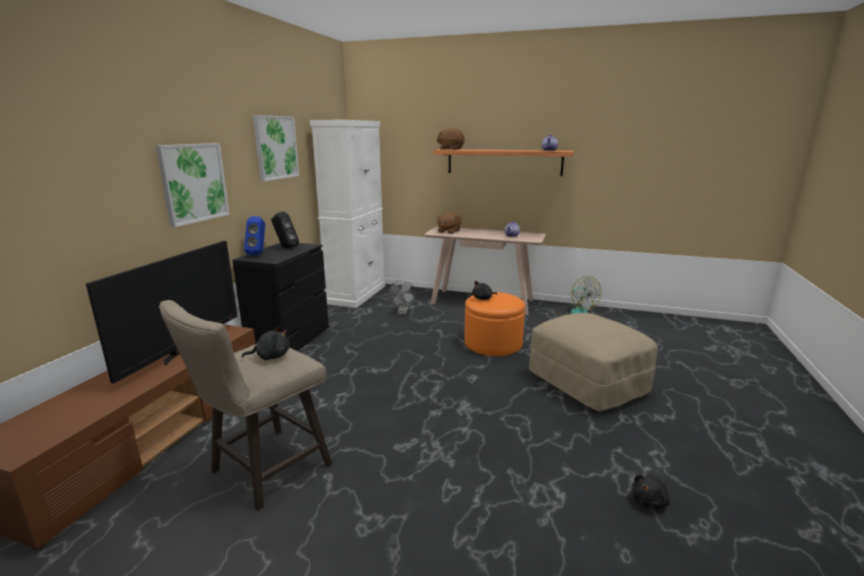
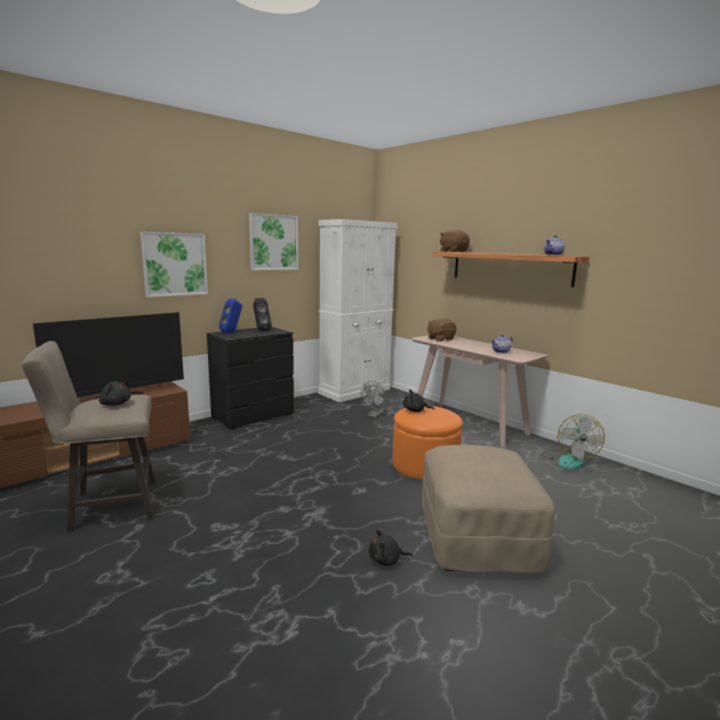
camera: 30 degrees right, 5 degrees down
(650, 501) = (376, 691): black plush toy -> black plush toy (386, 560)

